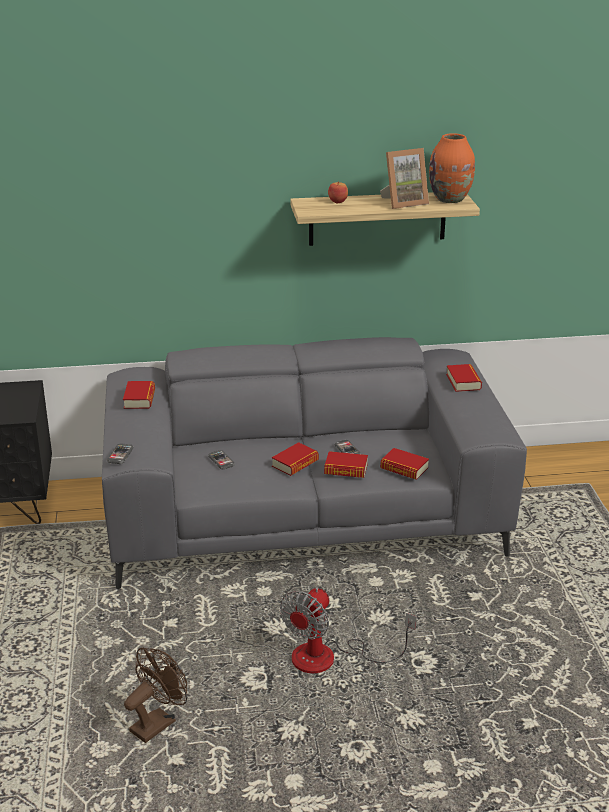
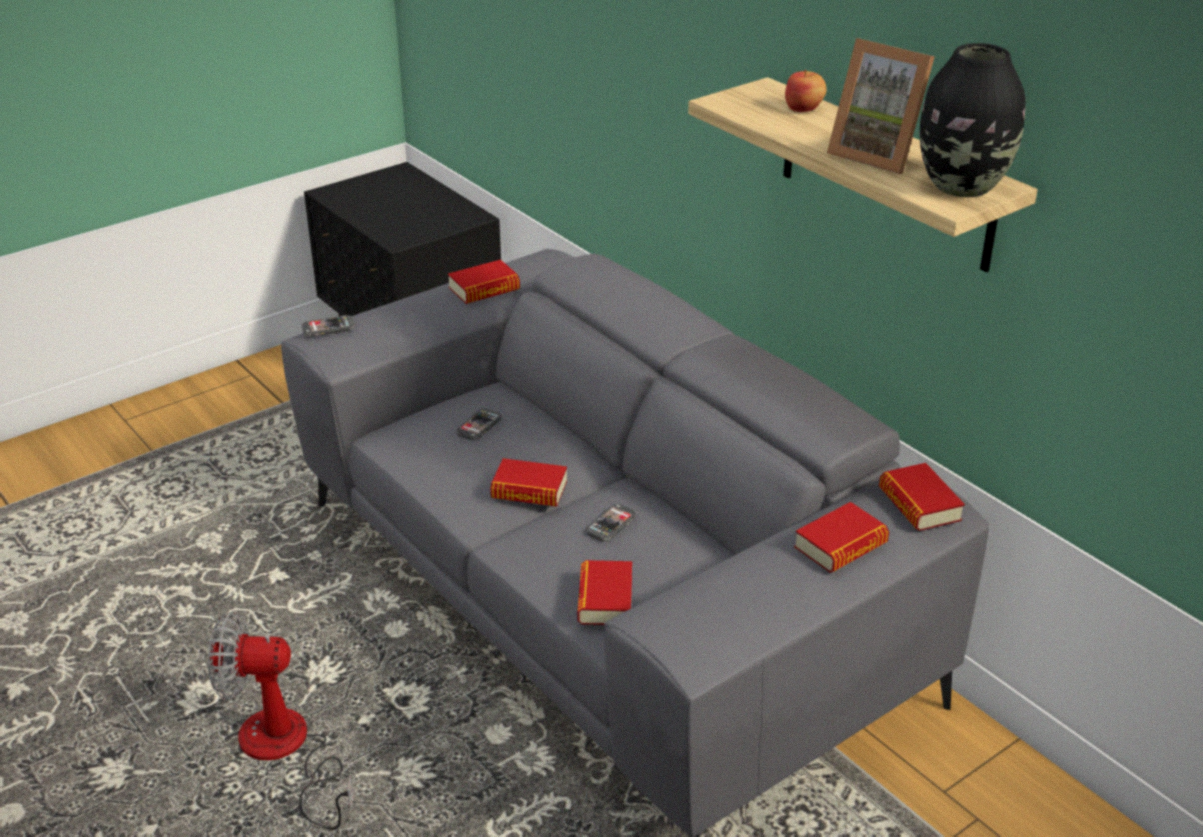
camera: 60 degrees right, 5 degrees up
(158, 722) = (80, 646): brown fan -> none
(346, 469) = (553, 542): book -> book (919, 504)
(450, 199) = (962, 186): orange vase -> black vase

